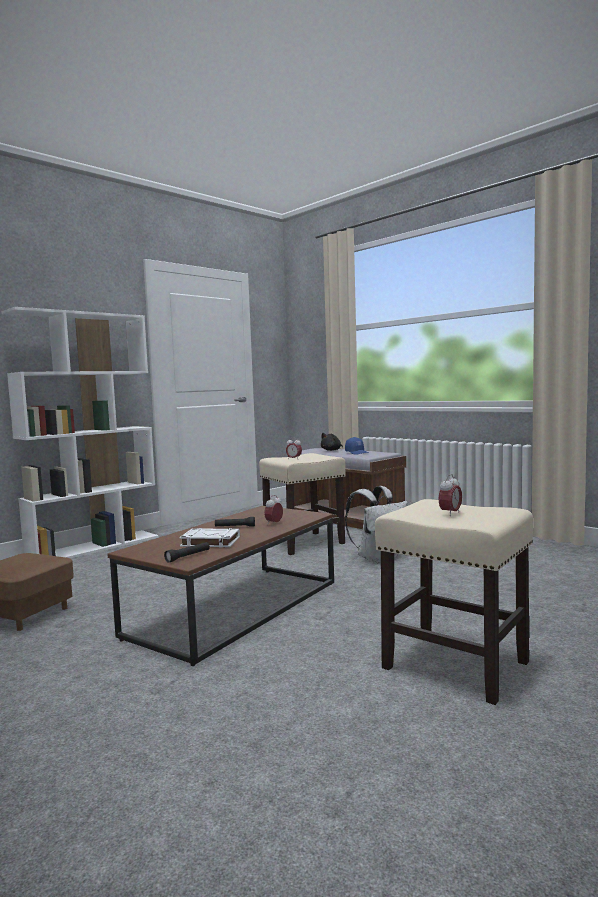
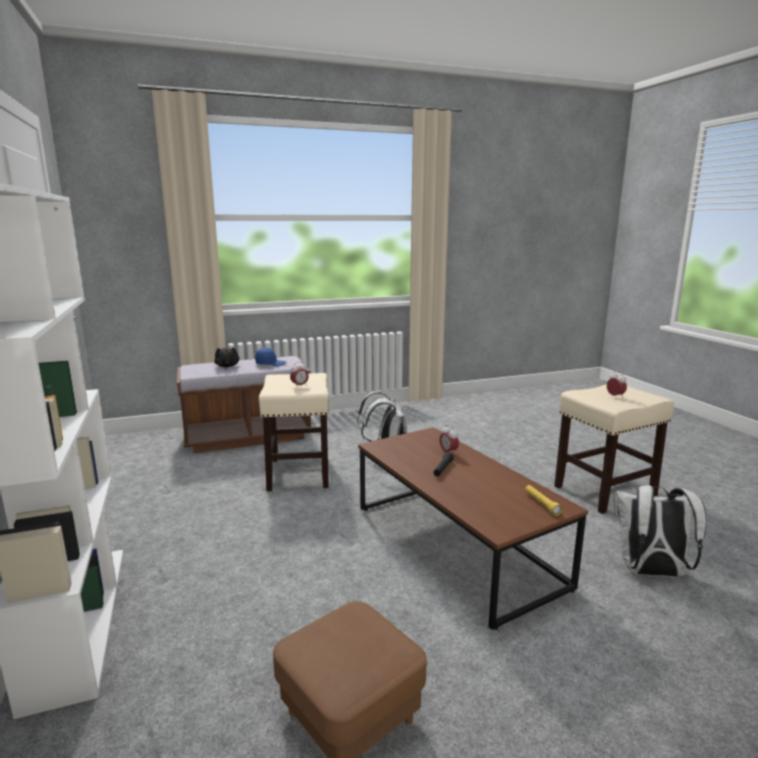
camera: 65 degrees left, 10 degrees up
(188, 556) = (541, 504): black flashlight -> yellow flashlight
(209, 542) = (494, 488): white book -> none
(260, 706) = (650, 572): none -> white backpack

